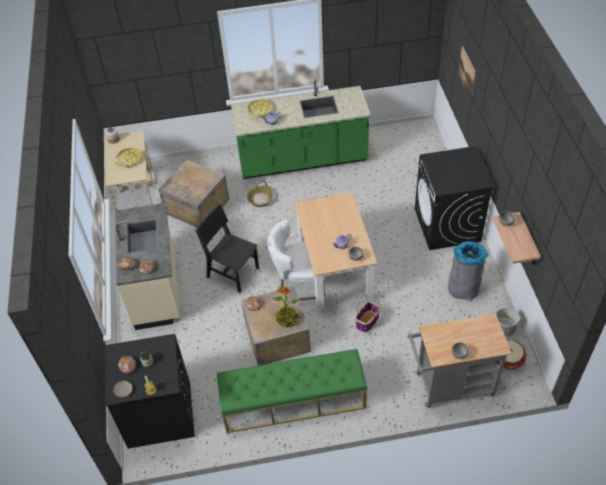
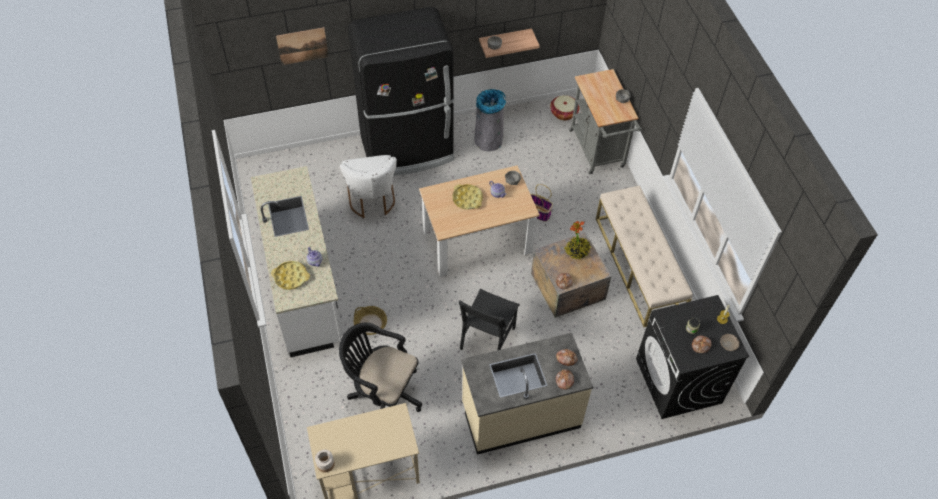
camera: 100 degrees left, 5 degrees up
(129, 159) = (367, 432): yellow tray -> yellow tray (467, 199)
(198, 206) = (382, 392): crate -> black office chair
(293, 401) = (638, 266): green bench -> beige bench
(299, 282) = (495, 273): white chair -> white chair (372, 201)
(302, 161) = (304, 284): green counter -> white counter
(447, 225) = (408, 149): black washing machine -> black fridge
(504, 329) = (531, 113): grey planter -> none

